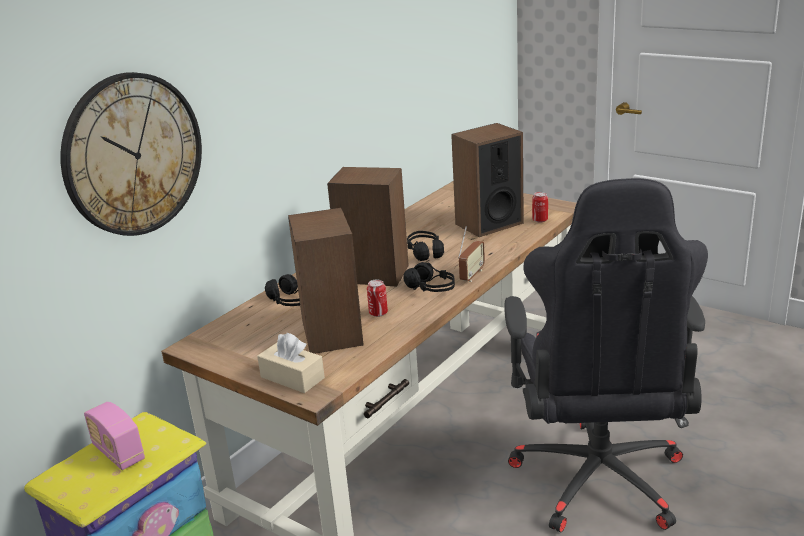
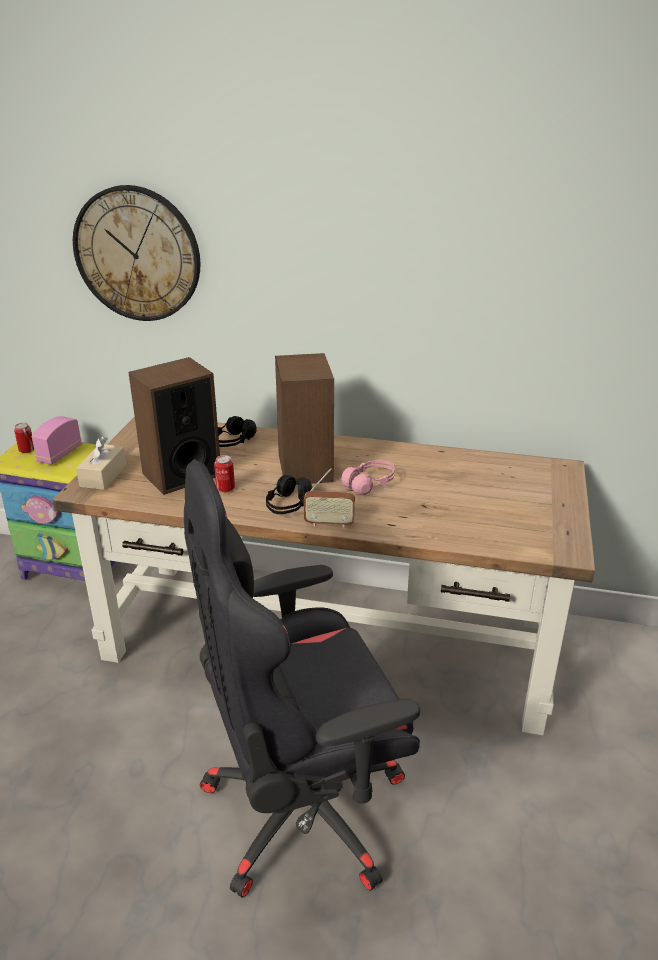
camera: 65 degrees right, 5 degrees up
(425, 252) = (370, 484): black headphones -> pink headphones
(488, 223) = (472, 508): speaker -> none
(540, 220) = (510, 542): can -> can (27, 450)

